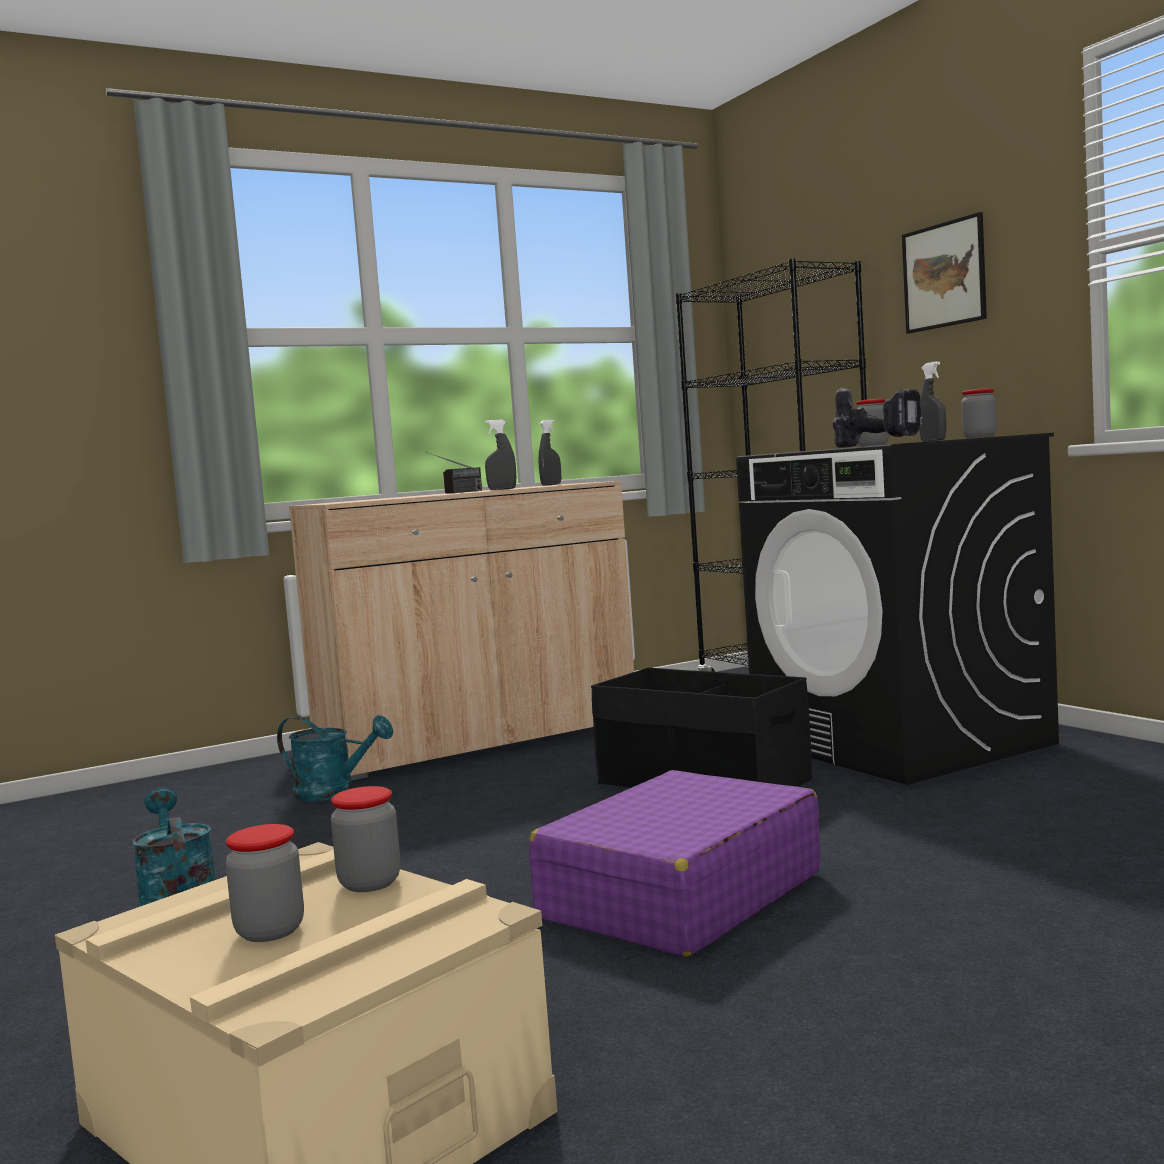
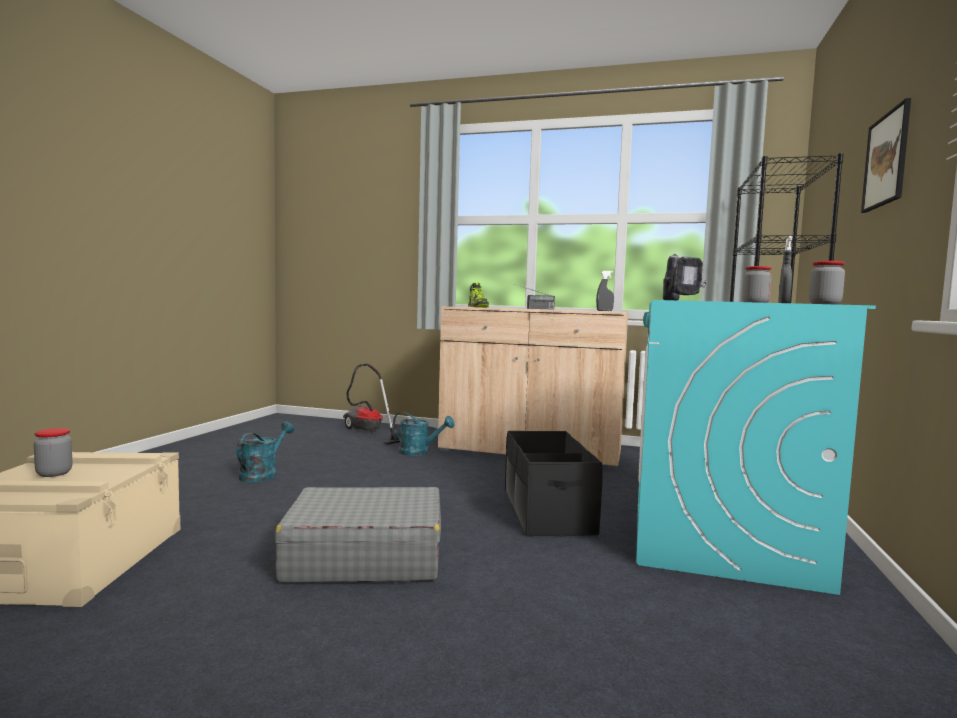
camera: 45 degrees right, 0 degrees up
(138, 803) = (368, 432): none -> vacuum cleaner
(334, 793) = (419, 452): turquoise watering can -> turquoise watering can turned 45 degrees counterclockwise
(359, 500) = (477, 307): none -> shoe
(369, 883) = (118, 471): jar -> none
(502, 489) = (552, 309): grey spray bottle -> none
(680, 896) = (364, 556): purple suitcase -> grey suitcase
(902, 743) = (721, 541): black washing machine -> turquoise washing machine

